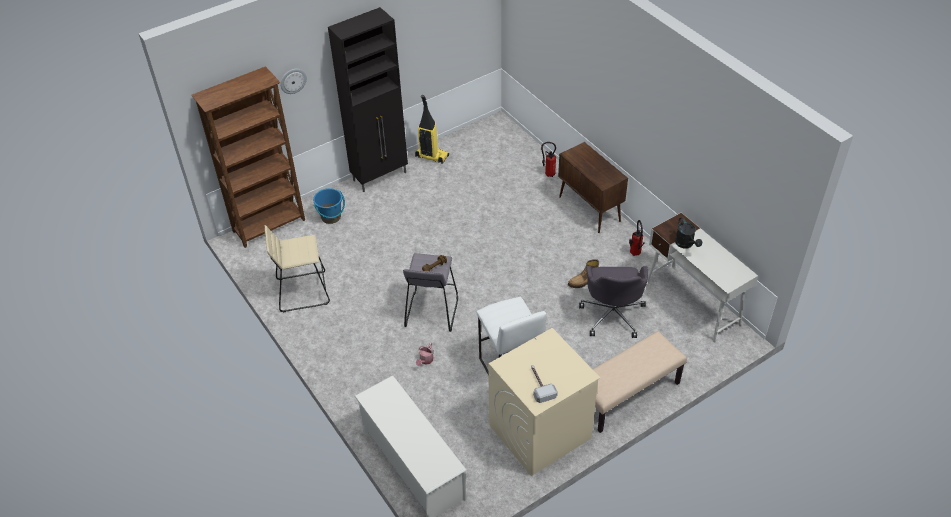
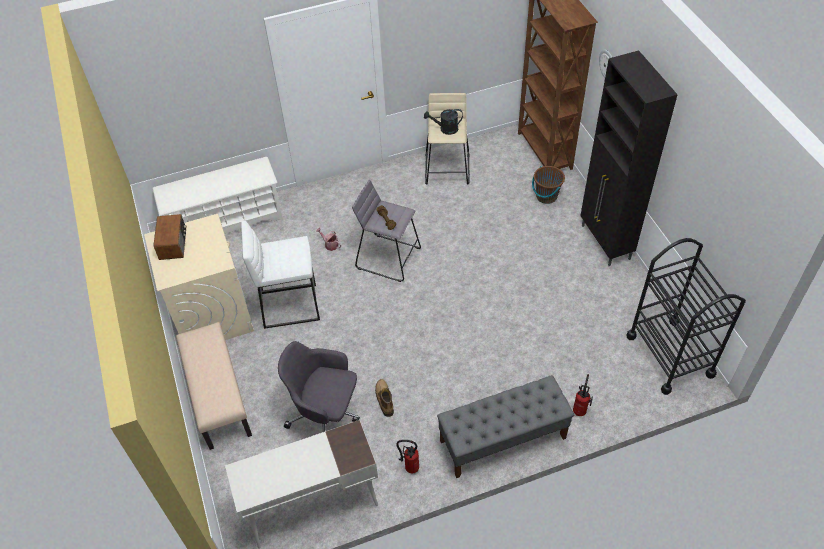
camera: 105 degrees right, 5 degrees up
(331, 217) = (546, 196): blue bucket -> brown bucket
(431, 156) = (634, 294): vacuum cleaner -> none
(484, 136) = (670, 355): none -> black cart
(539, 385) = (173, 244): hammer -> radio
(590, 209) = (502, 440): brown cabinet -> grey bench
(686, 244) = (318, 448): black watering can -> black watering can (445, 129)

